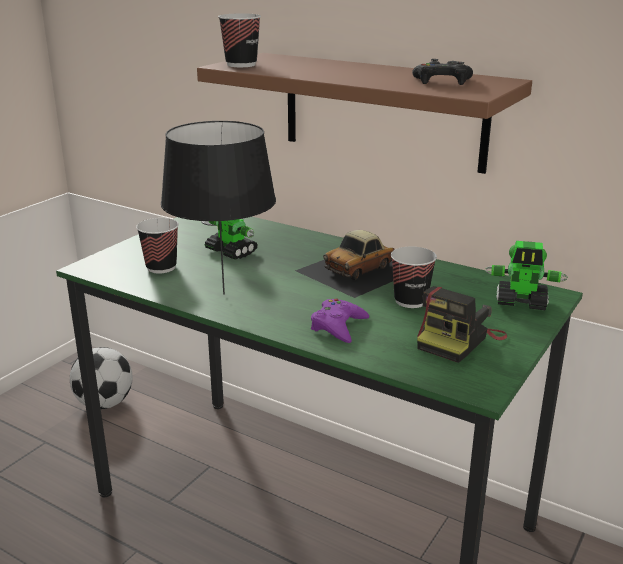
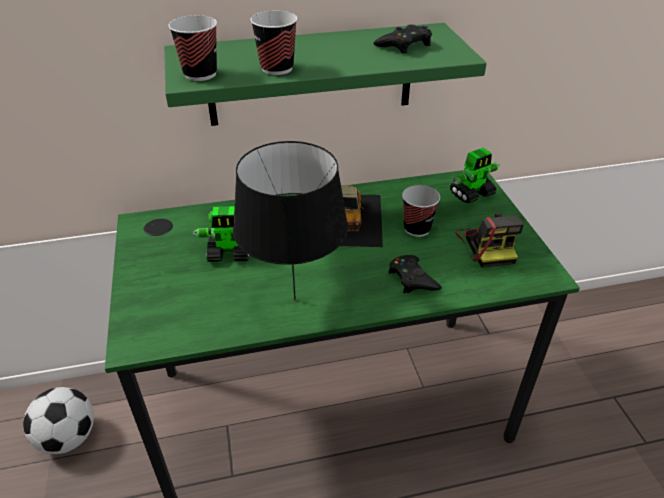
camera: 45 degrees left, 15 degrees up
(161, 267) = (200, 304): cup -> cup (277, 68)
(338, 326) = (412, 279): purple game controller -> black game controller
(382, 111) = (311, 75): brown shelf -> green shelf

